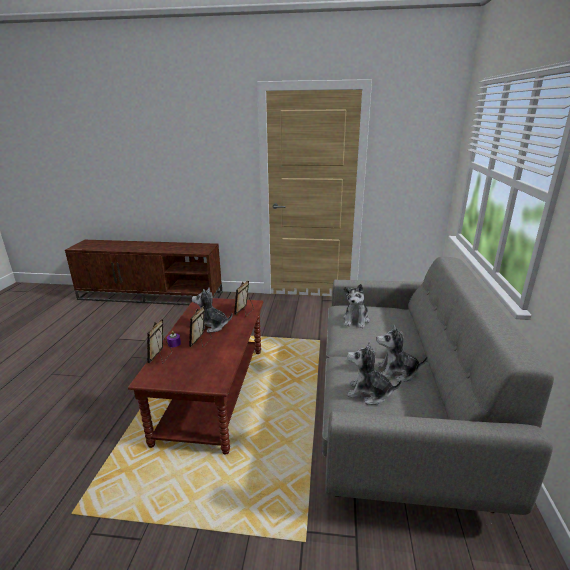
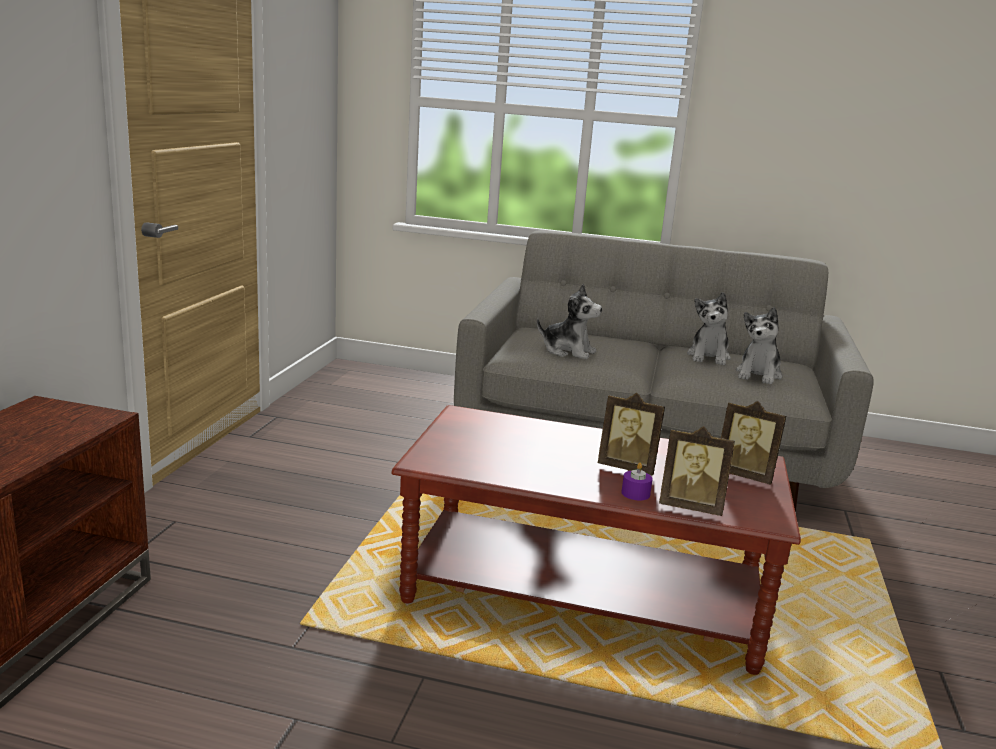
camera: 85 degrees left, 5 degrees down
(212, 326) = (561, 455): plush toy -> none
(244, 312) = (501, 423): picture frame -> picture frame (745, 475)

